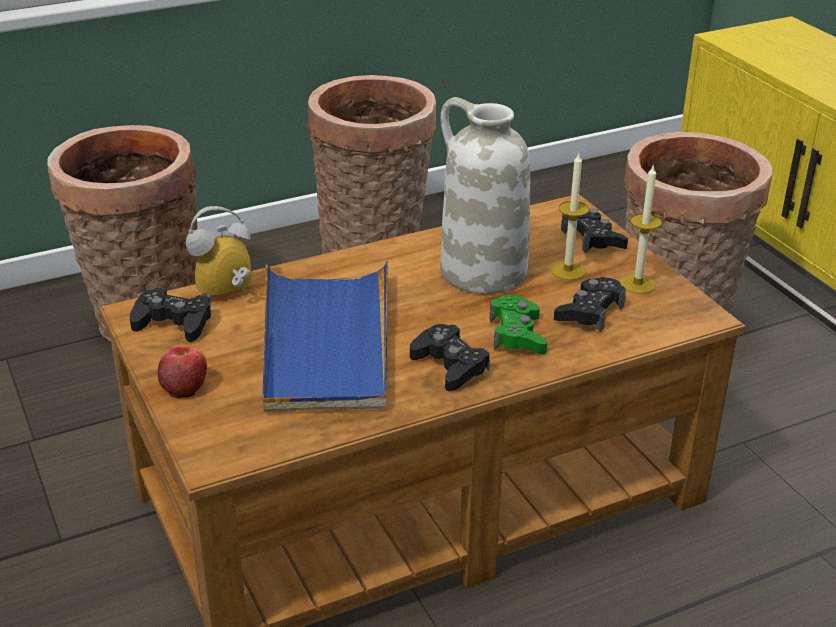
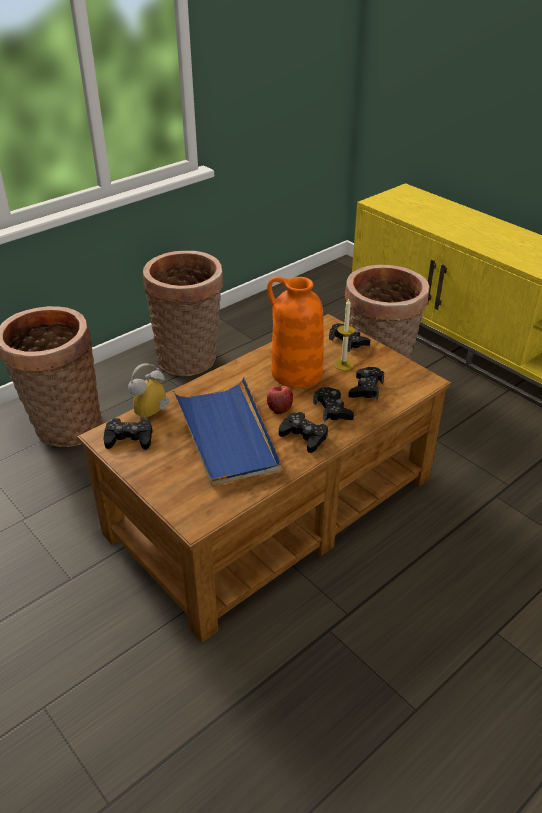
camera: 15 degrees left, 5 degrees up
(184, 387) = (156, 479): apple -> apple (279, 407)
(481, 271) = (295, 373): white vase -> orange vase
(517, 334) = (332, 410): green game controller -> black game controller
(637, 284) = (384, 366): candle -> none

